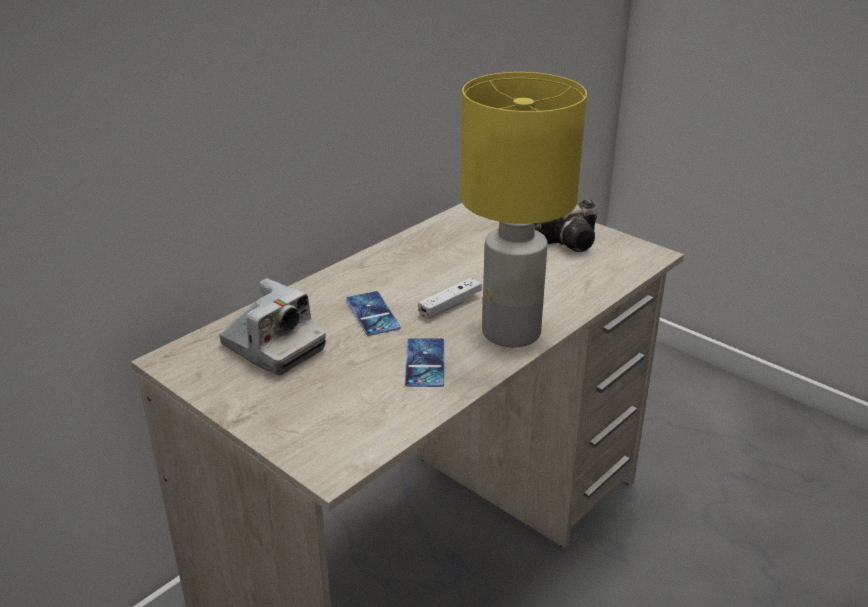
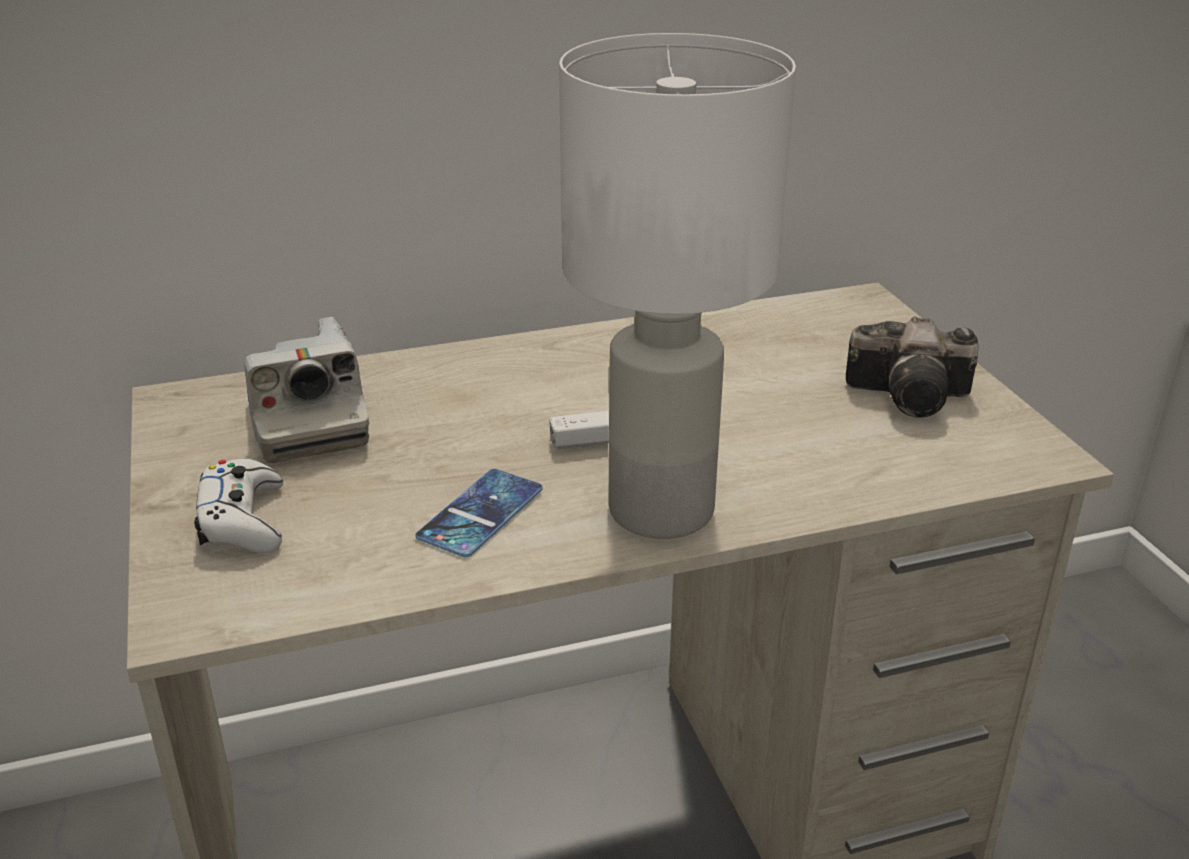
camera: 30 degrees right, 0 degrees up
(300, 410) = (243, 520): none -> white game controller
(372, 314) = (488, 418): phone -> none
(511, 333) = (659, 511): yellow table lamp -> white table lamp

